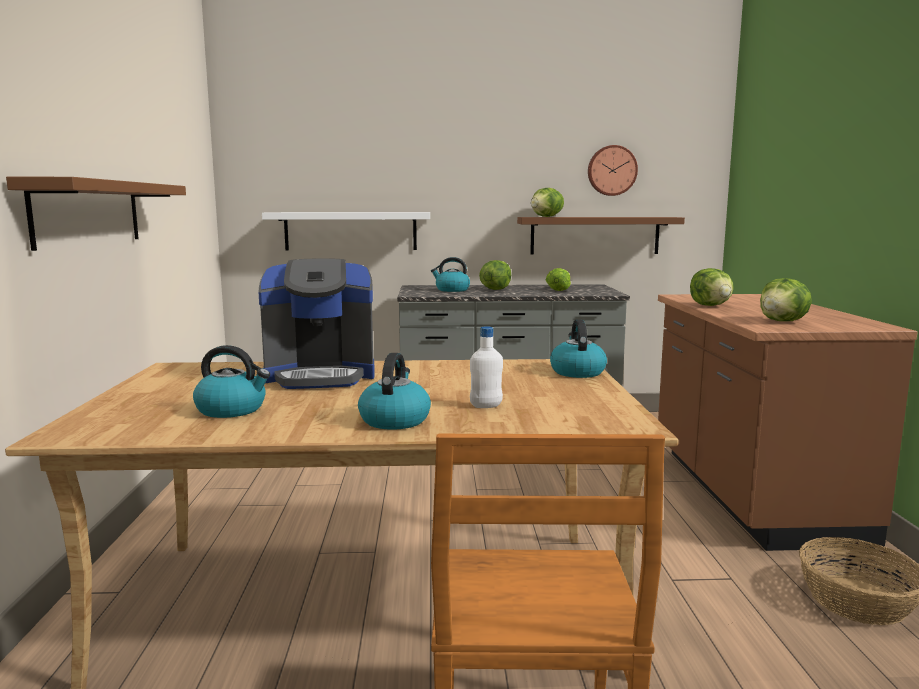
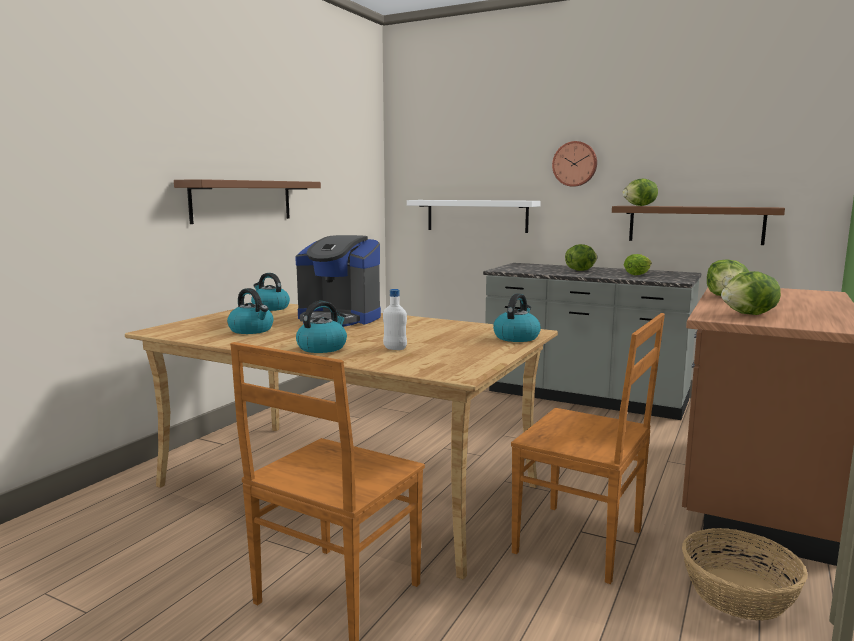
camera: 30 degrees right, 0 degrees up
(452, 290) = (541, 268): kettle -> kettle (270, 308)
(611, 170) = (716, 161): wall clock -> wall clock (575, 164)
(689, 592) = (582, 543): none -> brown chair

